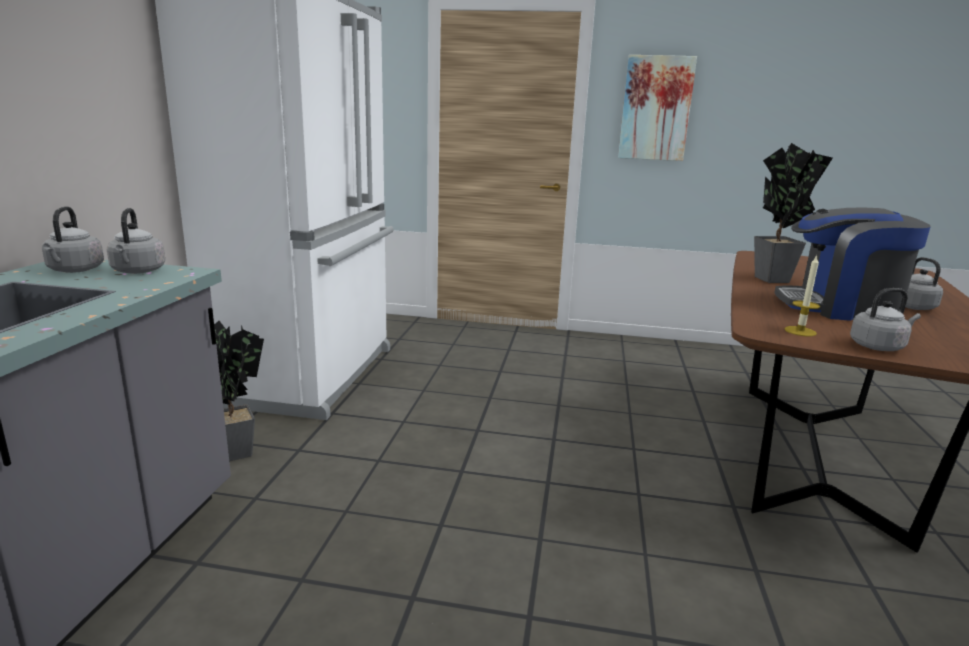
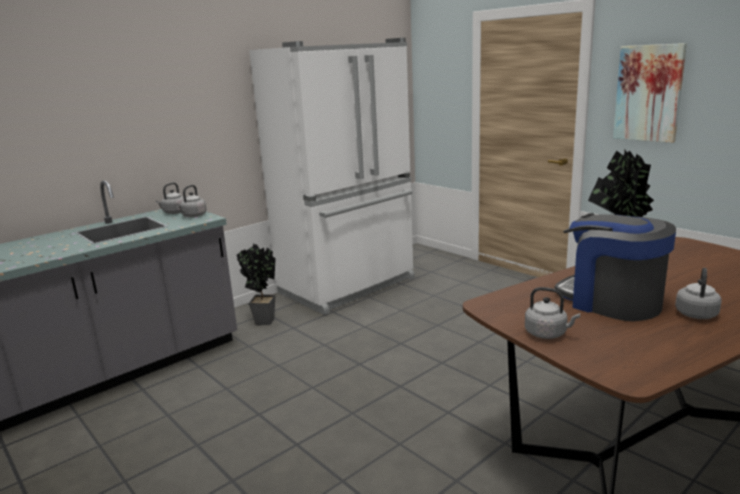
camera: 40 degrees right, 0 degrees up
(800, 331) = (516, 311): candle -> none

